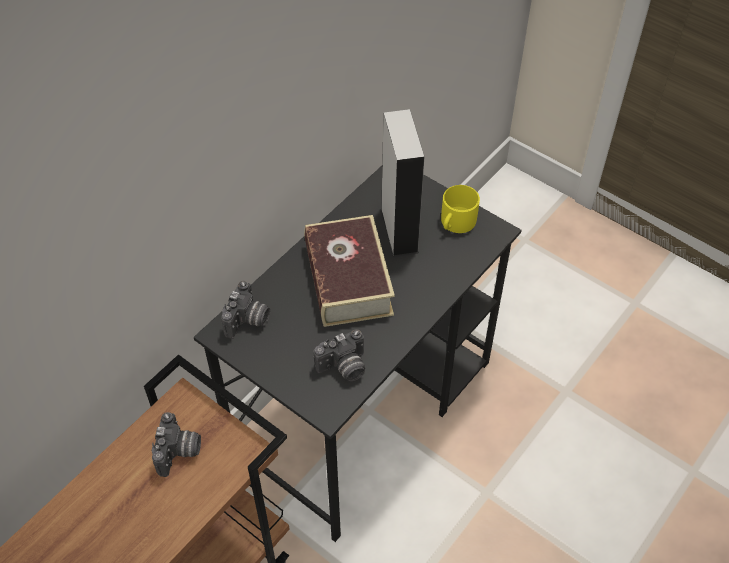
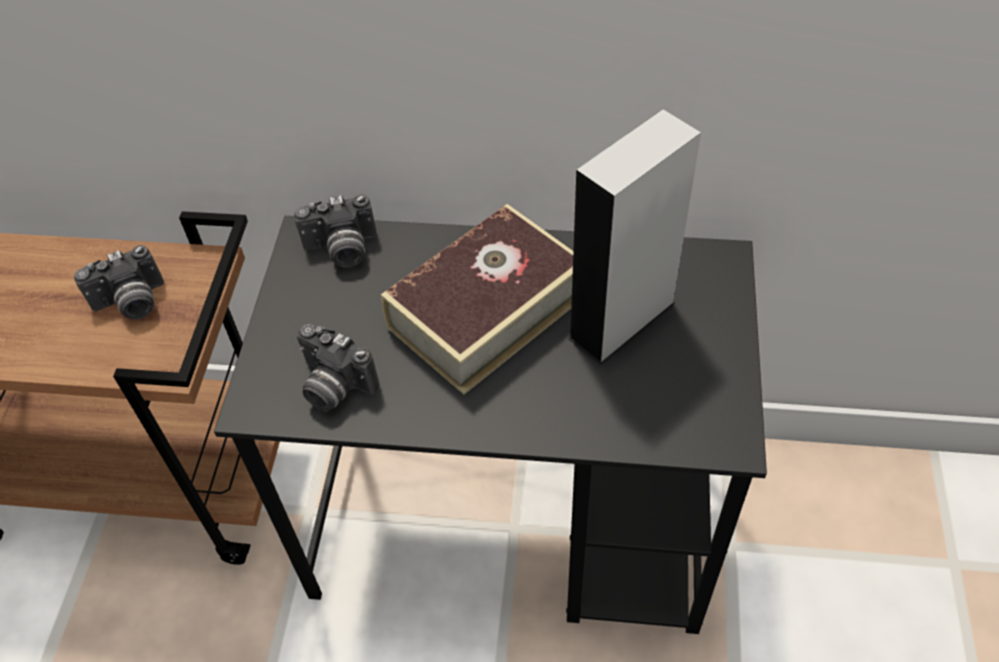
camera: 60 degrees right, 0 degrees up
(456, 222) = (698, 379): yellow mug -> none

